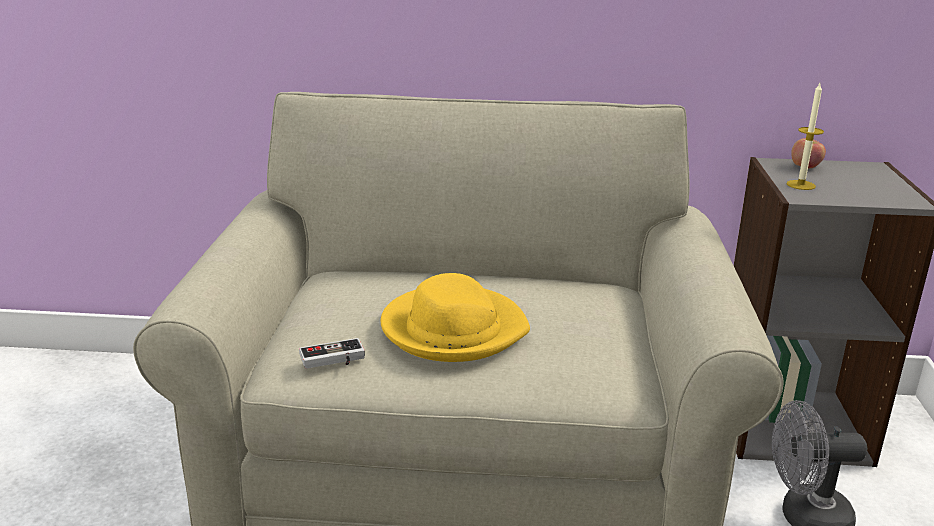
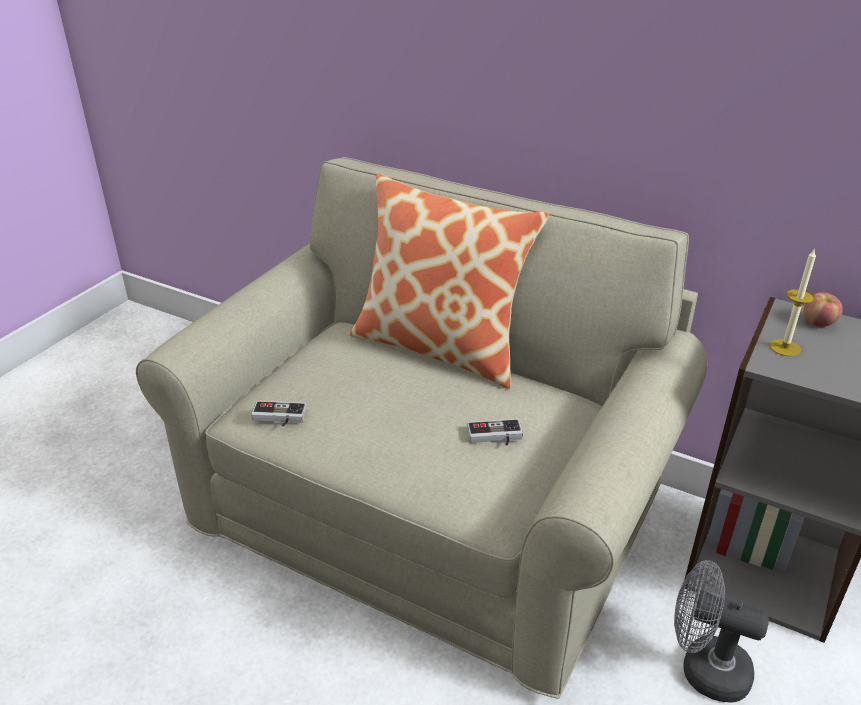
camera: 25 degrees right, 10 degrees up
(451, 269) = (441, 346): none -> pillow
(453, 329) = (391, 412): yellow hat -> none
(573, 326) = (495, 437): none -> game controller

